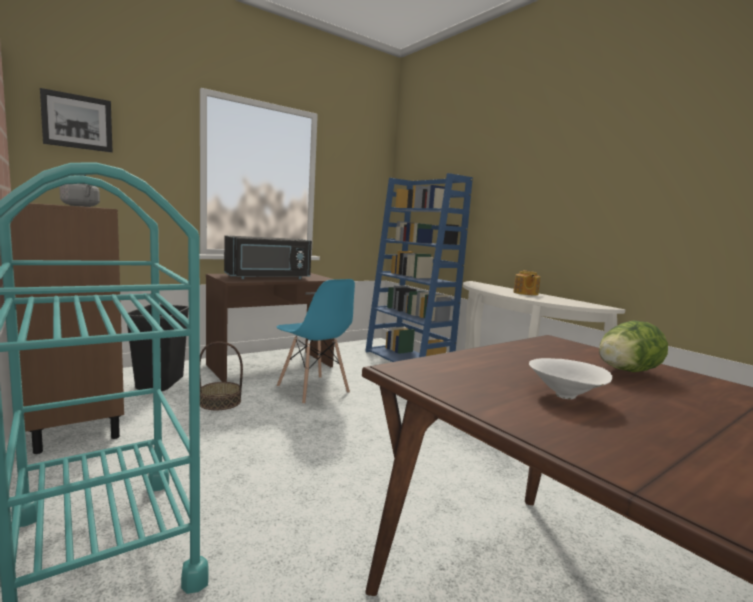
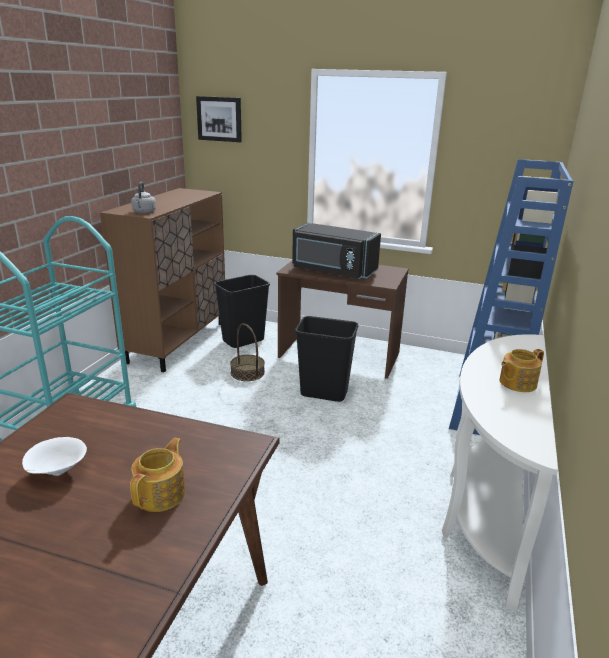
camera: 55 degrees right, 15 degrees up
(312, 390) = (323, 393): blue chair -> black trash can
(625, 372) = (161, 494): lettuce -> teapot

